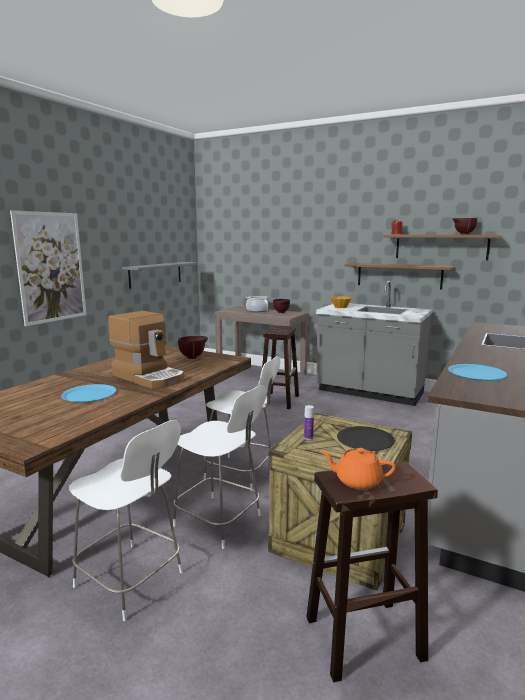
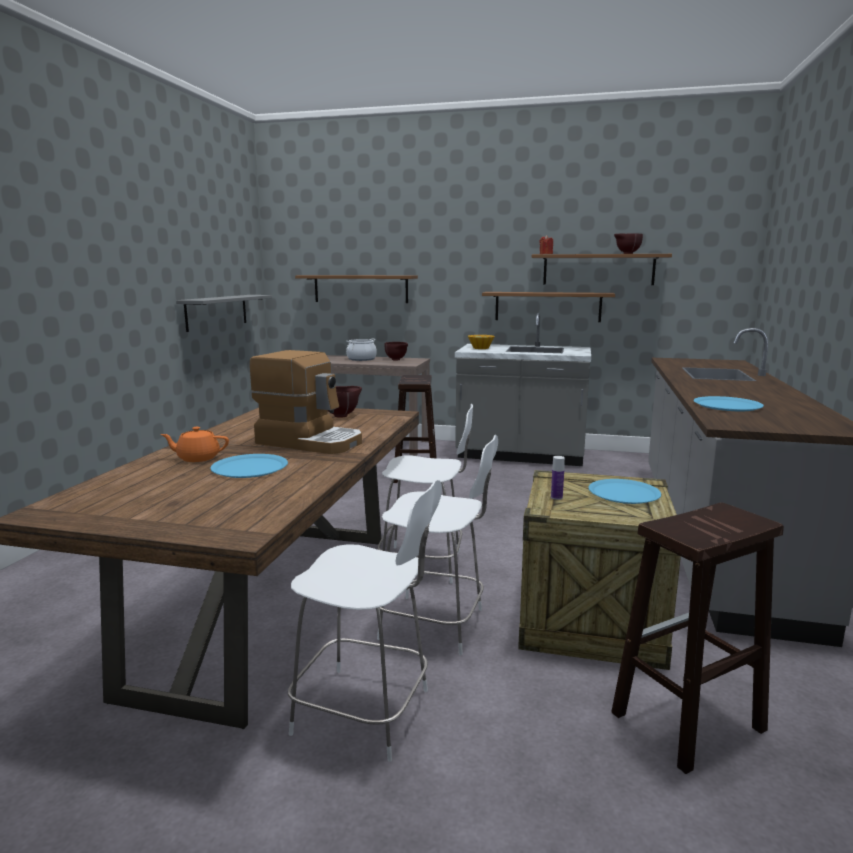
camera: 15 degrees left, 0 degrees up
(51, 267) = (87, 298): picture -> none
(261, 258) = (360, 289): none -> brown shelf
(357, 481) = (695, 526): orange teapot -> orange teapot (197, 458)
(365, 440) = (624, 493): black plate -> blue plate

